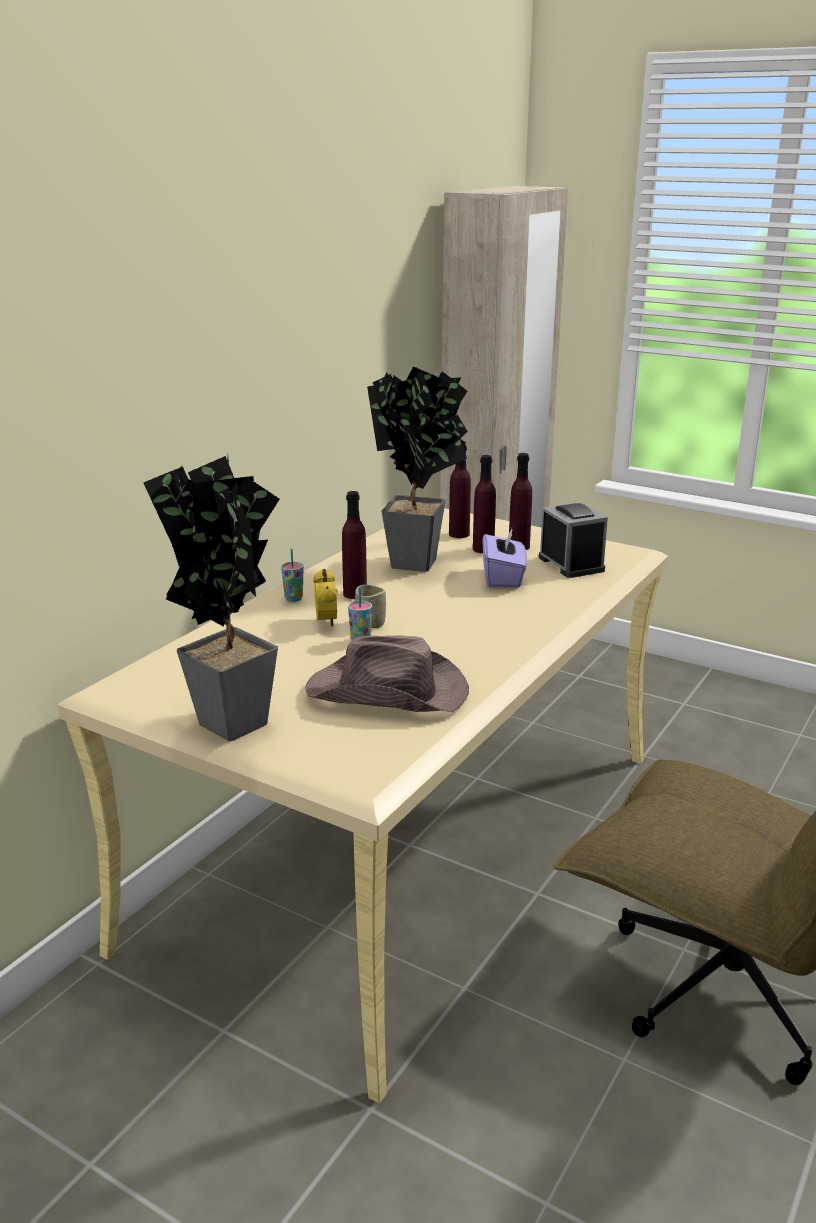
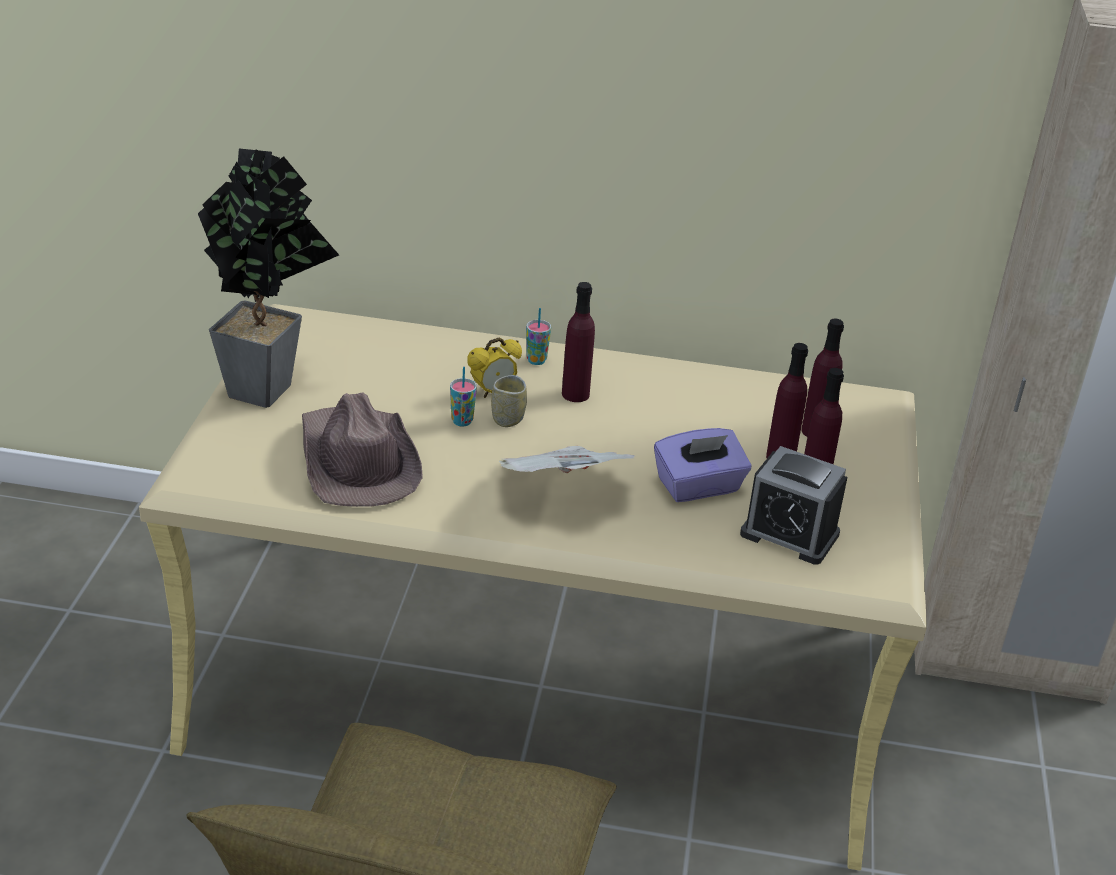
camera: 65 degrees right, 10 degrees up
(420, 565) = (689, 421): potted plant -> none
(481, 620) = (563, 489): none -> newspaper
(571, 564) = (789, 534): alarm clock -> alarm clock turned 75 degrees clockwise

